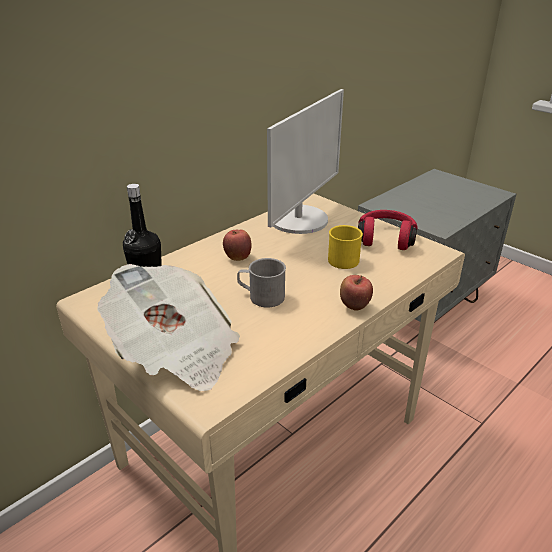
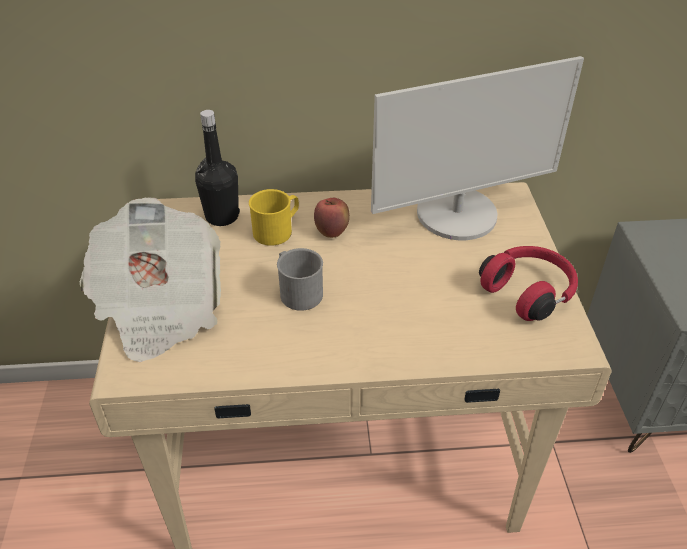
camera: 40 degrees right, 10 degrees up
(343, 258) = (441, 291): yellow mug -> yellow mug (277, 230)
(354, 307) = (371, 358): apple -> none

